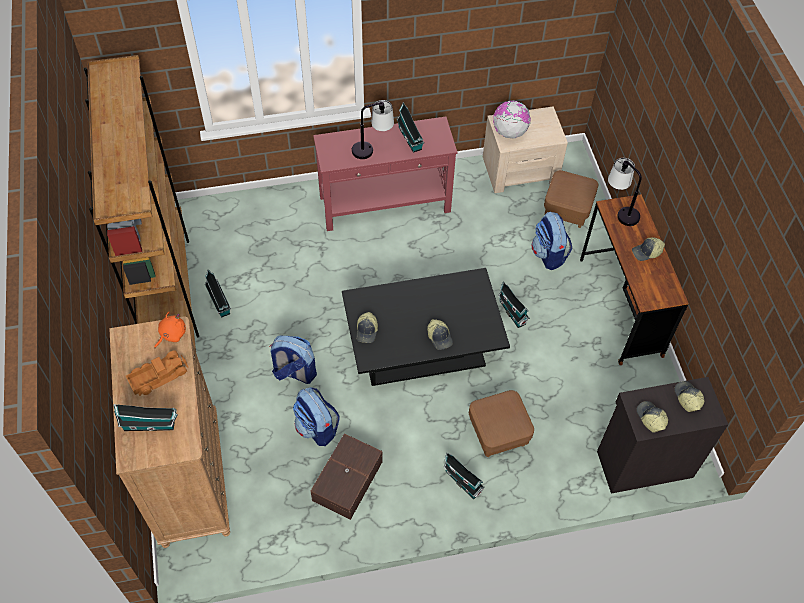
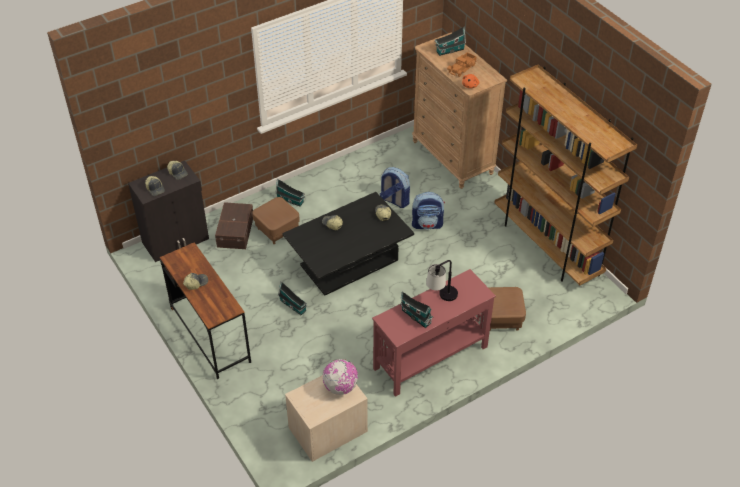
camera: 160 degrees right, 10 degrees down
(219, 303) = (506, 248): toy house -> none
(346, 481) = (361, 181): brown storage box -> brown storage box (236, 231)
(549, 254) = (278, 358): backpack -> none
(567, 210) = (273, 403): brown ottoman -> brown ottoman (501, 318)
(620, 210) = (223, 309): table lamp -> none

